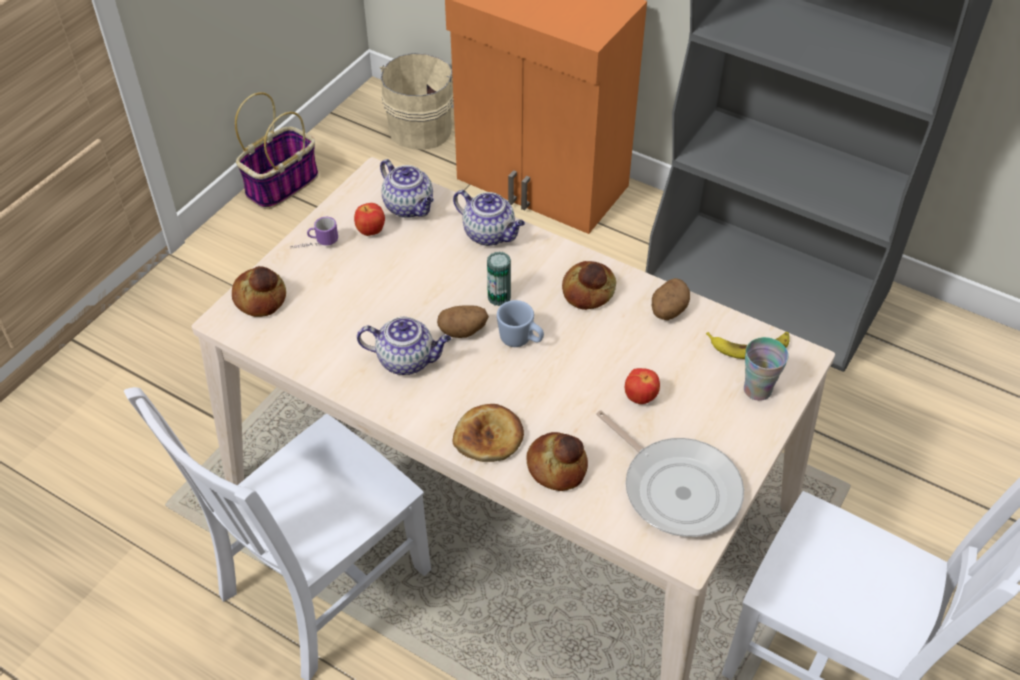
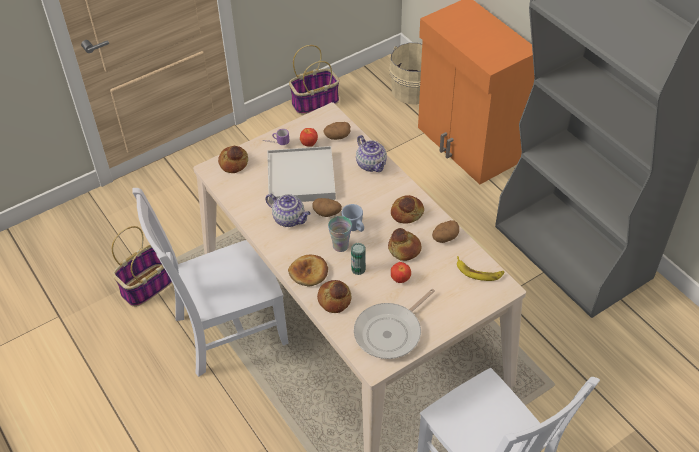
camera: 25 degrees right, 0 degrees up
(145, 558) = (148, 285): none -> basket
(388, 288) = (301, 177): none -> white tray
(410, 207) = (337, 136): teapot -> potato
(499, 297) = (356, 201): can -> can (358, 269)
(618, 349) = (404, 249): none -> bread
(677, 488) = (391, 332): frying pan -> frying pan turned 60 degrees clockwise
(757, 390) = (467, 297): cup -> cup (340, 246)

